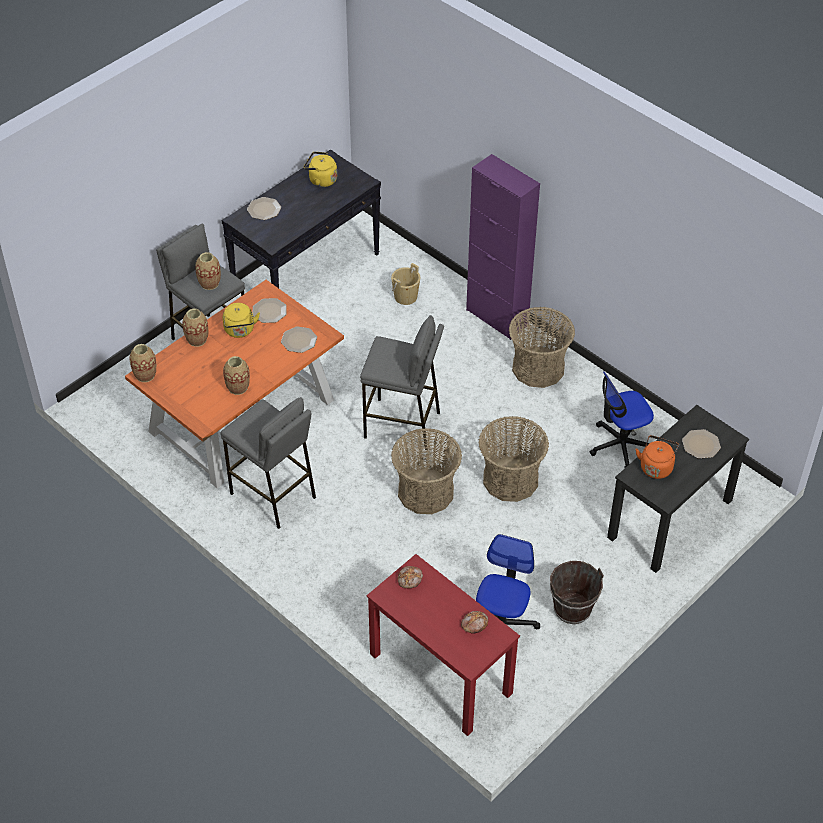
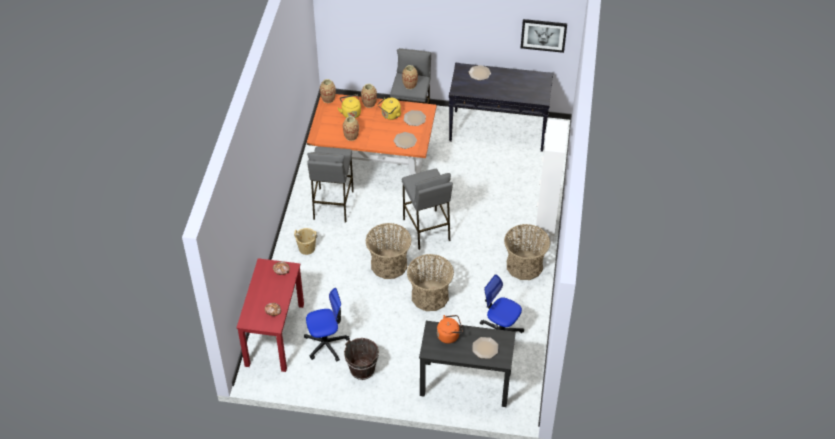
camera: 55 degrees right, 0 degrees up
(309, 104) = (543, 35): none -> picture
(321, 180) = (525, 82): yellow kettle -> yellow kettle (350, 113)
(405, 297) = (521, 180): beige bucket -> beige bucket (307, 248)
(497, 318) = (545, 227): purple cabinet -> white cabinet

